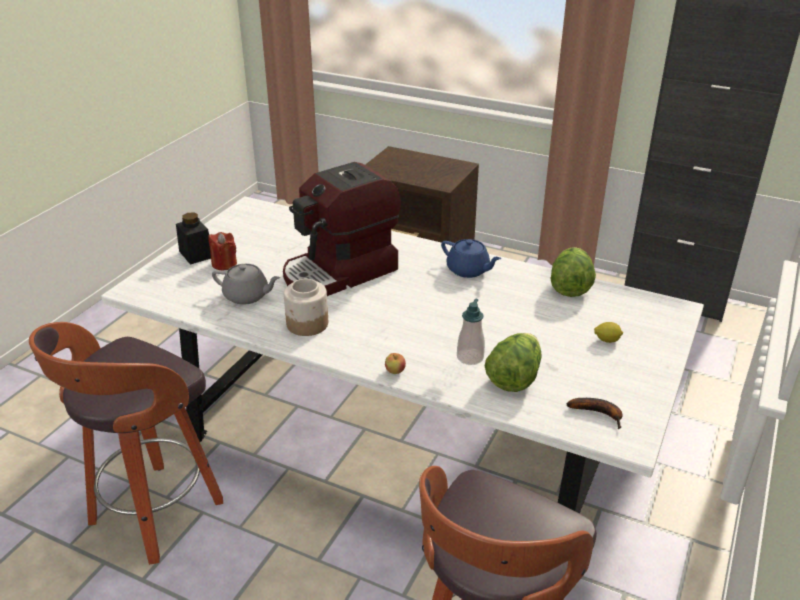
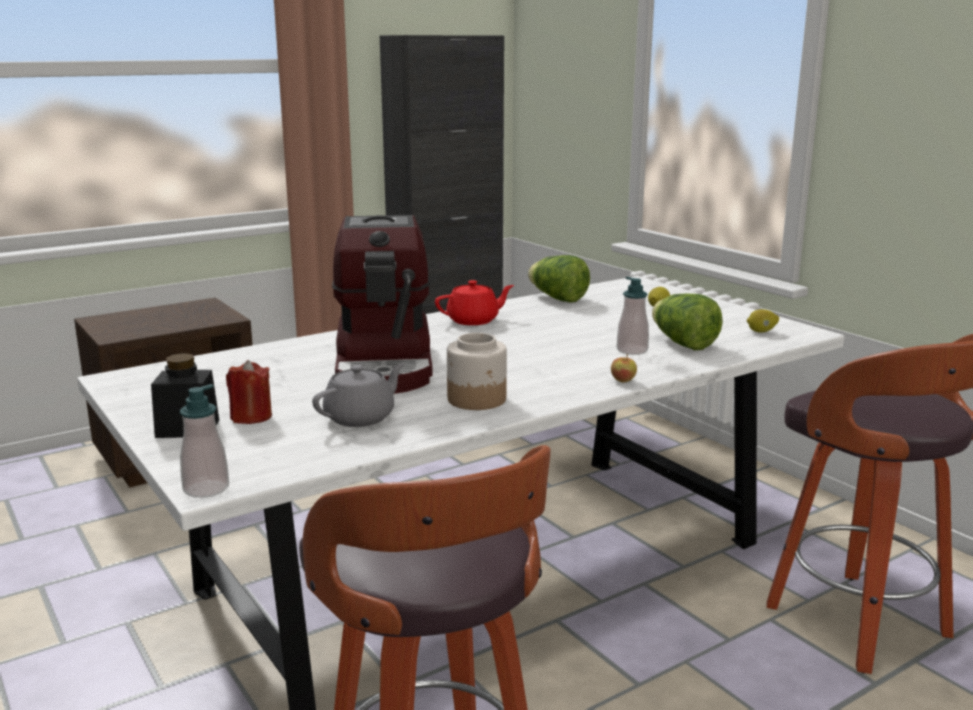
camera: 60 degrees left, 15 degrees down
(128, 290) = (206, 488): none -> soap dispenser
(468, 270) = (474, 320): blue teapot -> red teapot
(599, 413) = (761, 332): banana -> lemon

